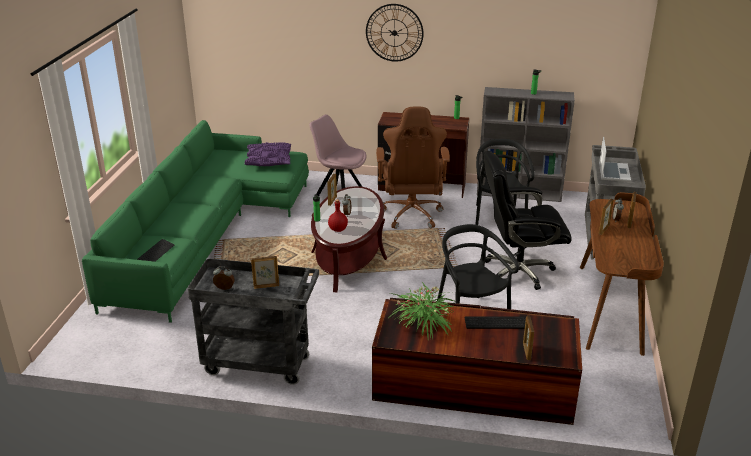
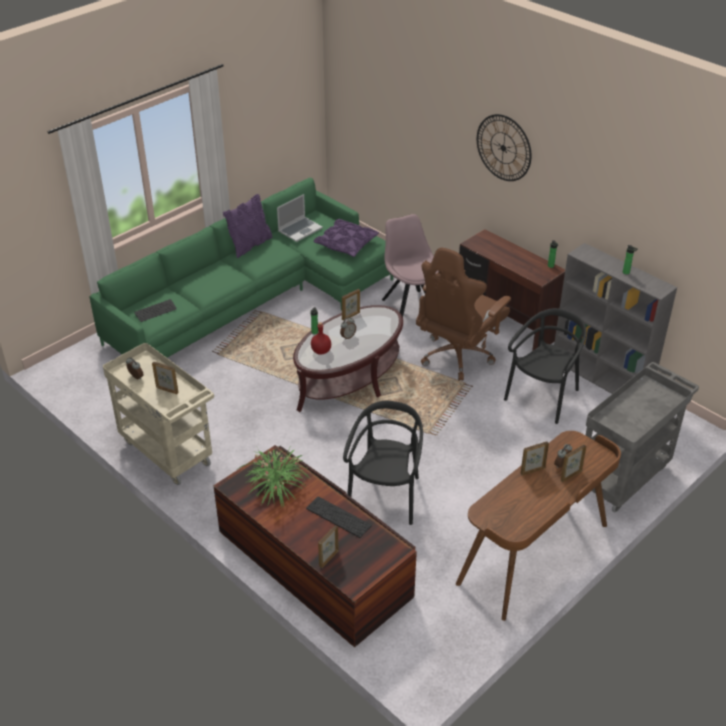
camera: 35 degrees right, 10 degrees up
(187, 184) = (250, 245): none -> purple pillow
(261, 367) = (169, 456): black cart -> beige cart
(520, 271) = (491, 469): black office chair -> none
(613, 172) = (638, 406): laptop -> laptop (300, 230)

